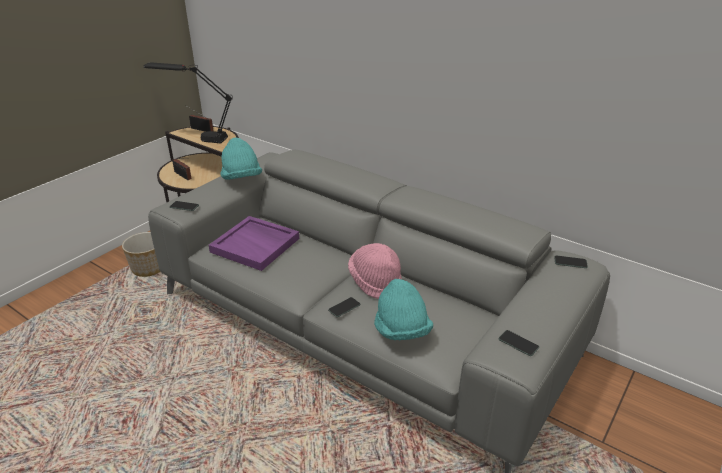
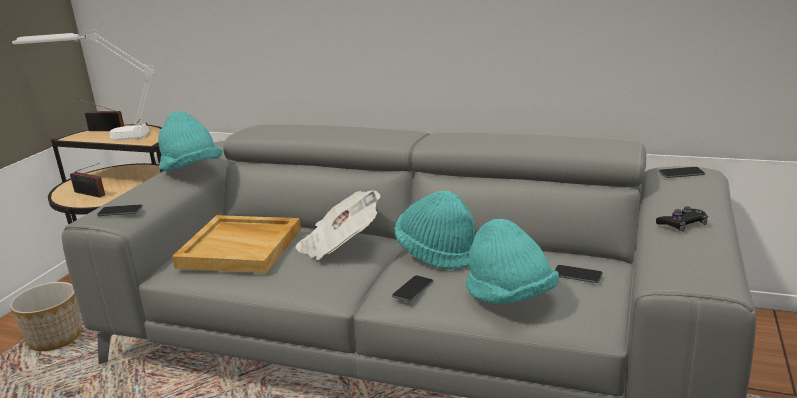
camera: 15 degrees left, 10 degrees down
(197, 137) = (104, 138): black table lamp -> white table lamp
(256, 245) = (241, 247): purple tray -> beige tray
(317, 259) = (339, 245): none -> newspaper
(376, 282) = (437, 253): pink hat -> turquoise hat
(518, 343) = (693, 258): phone -> phone (577, 274)
(533, 311) = (682, 224): none -> black game controller

